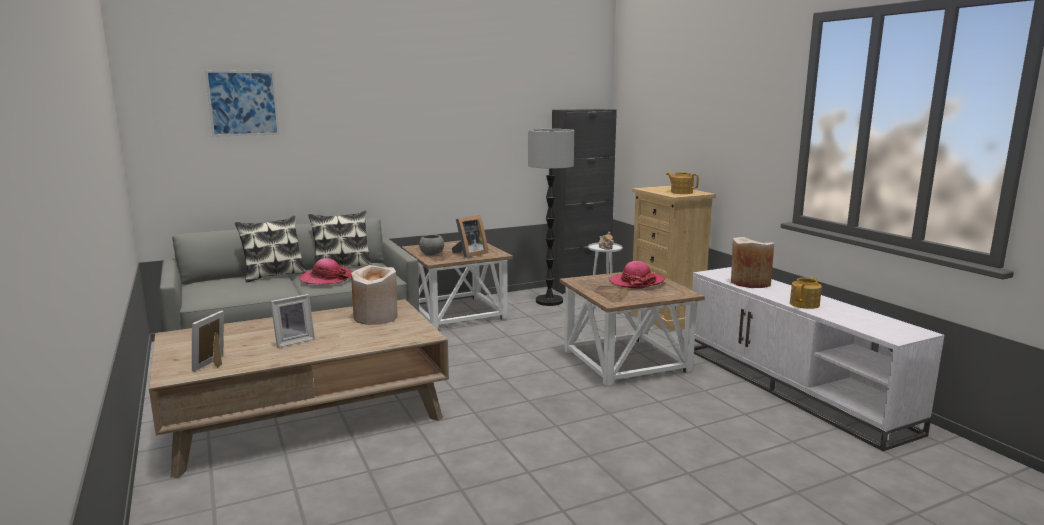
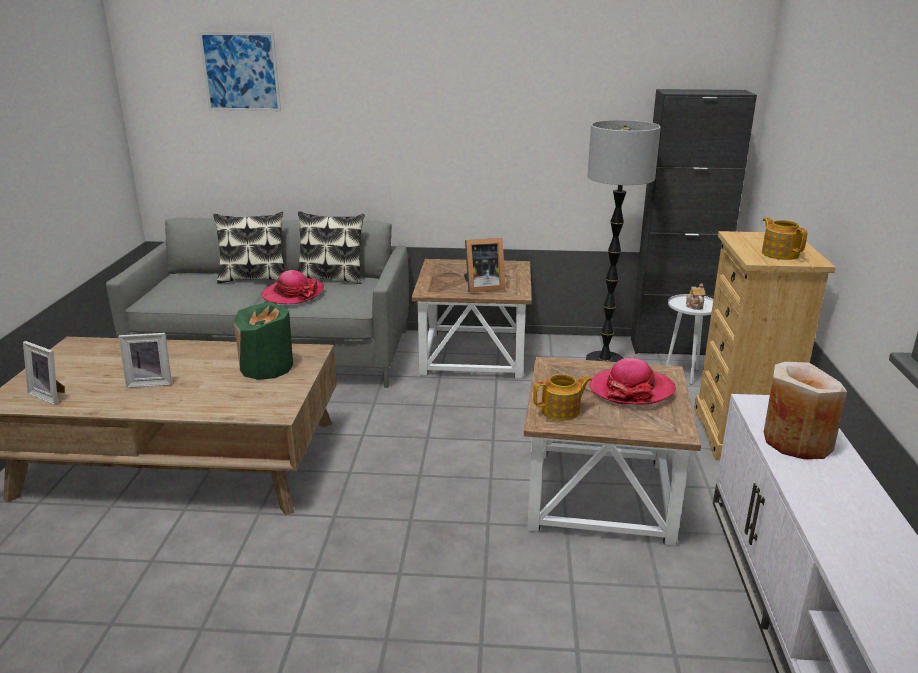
camera: 30 degrees right, 10 degrees up
(214, 364) = (50, 395): picture frame -> picture frame turned 105 degrees counterclockwise
(376, 317) = (267, 367): beige vase -> green vase
(432, 254) = (439, 279): grey bowl -> none
(805, 304) = (832, 520): teapot -> teapot (561, 411)

